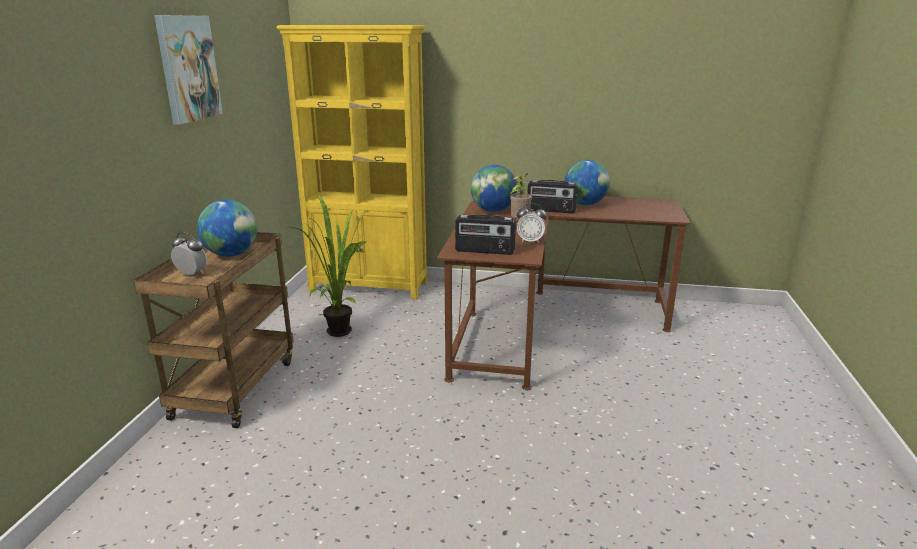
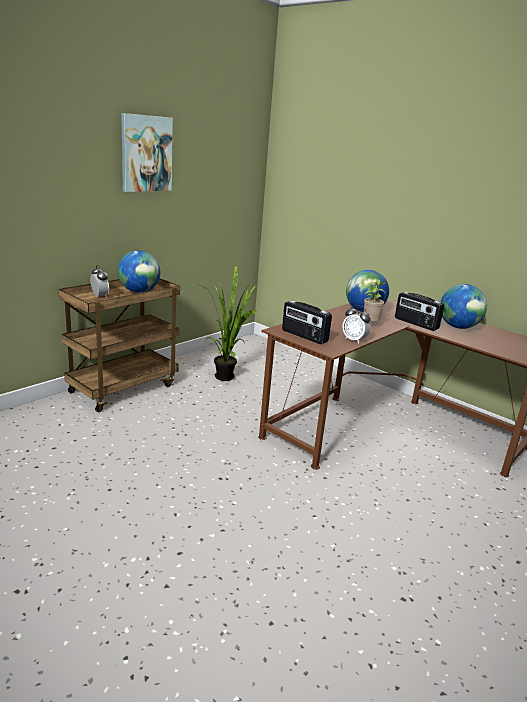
camera: 30 degrees right, 0 degrees up
(369, 286) = (280, 354): yellow bookcase -> none

